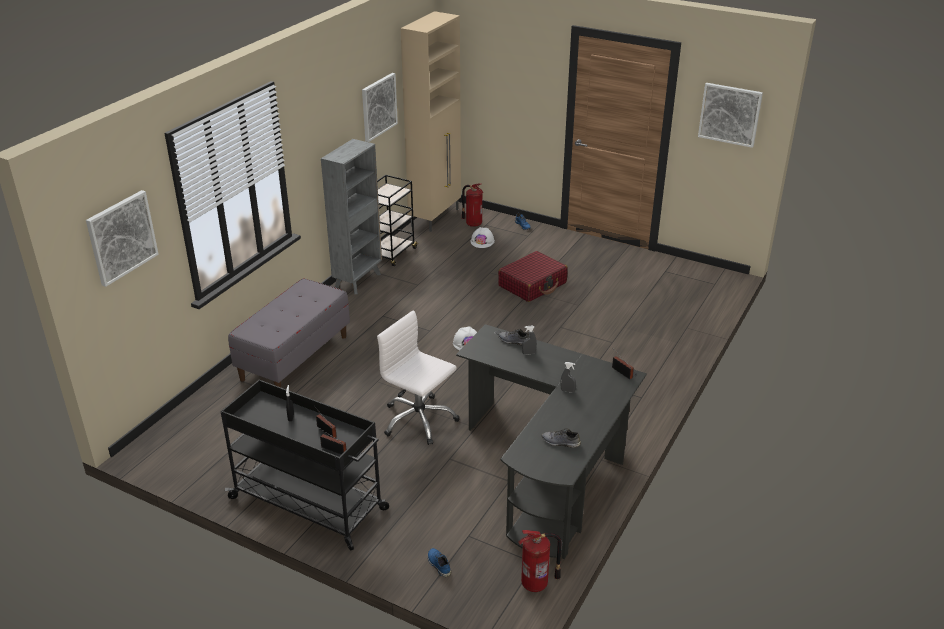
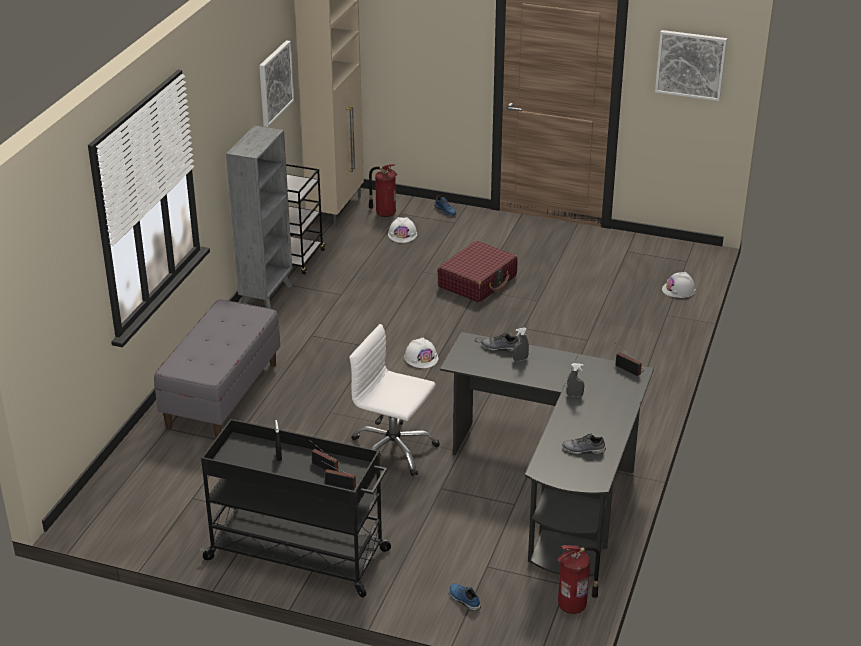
camera: 10 degrees left, 0 degrees up
(121, 237) = (54, 271): picture -> none
(702, 307) = (679, 290): none -> white hard hat

